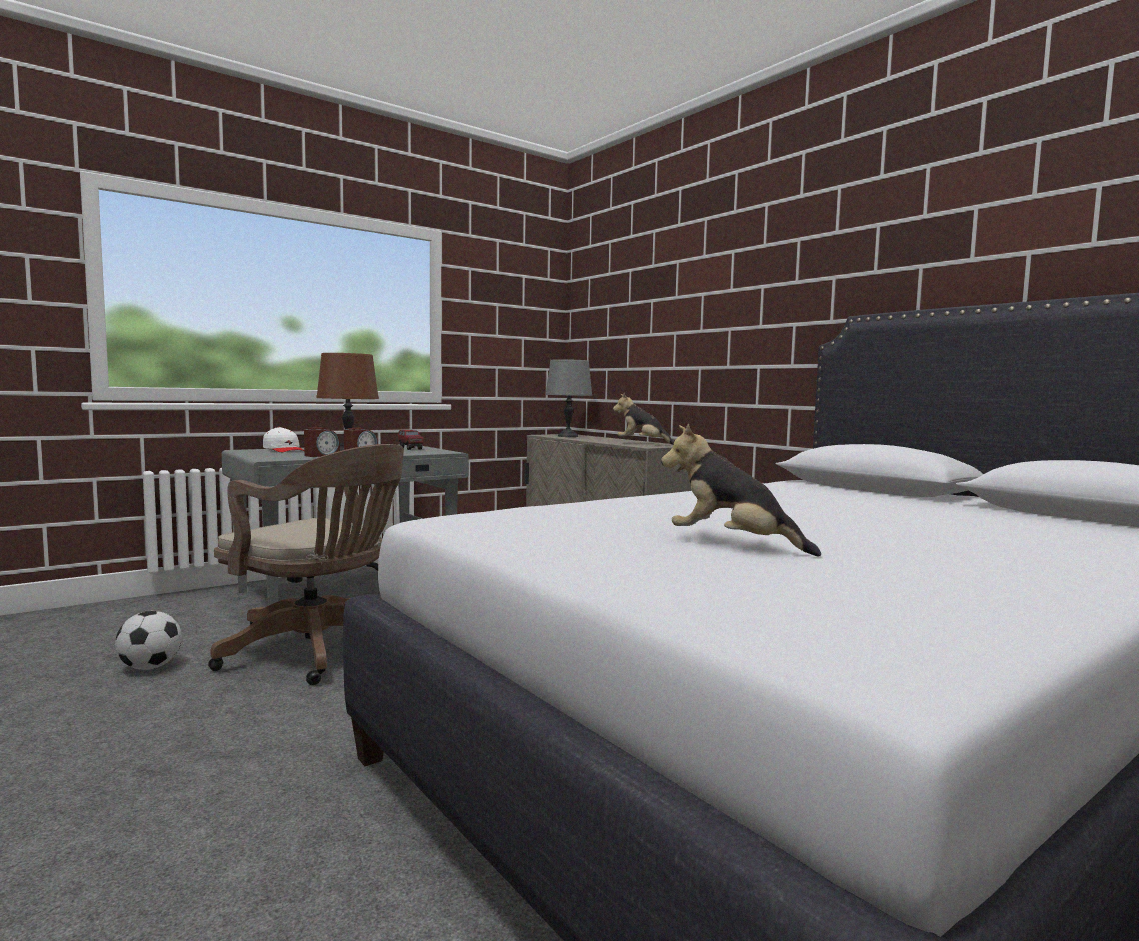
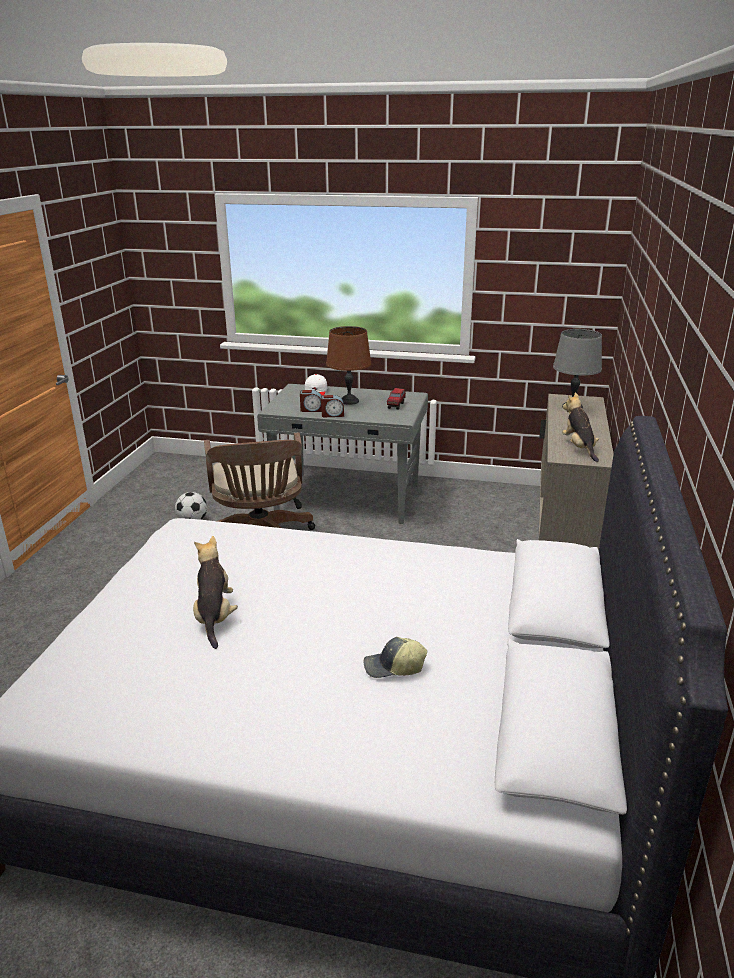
camera: 50 degrees right, 20 degrees up
(946, 524) = (394, 667): none -> cap

